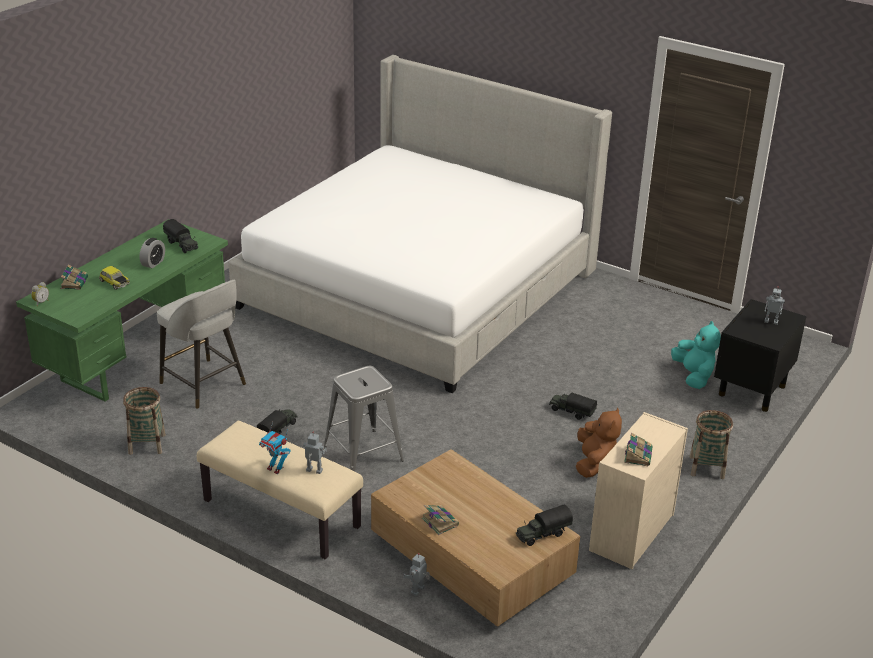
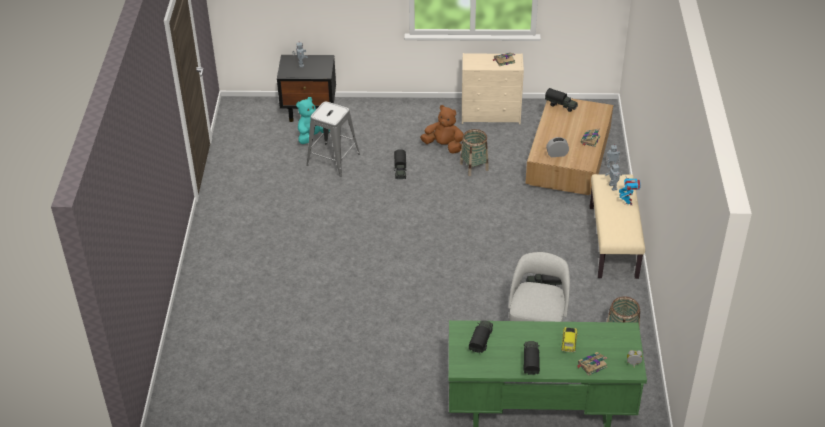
camera: 120 degrees left, 10 degrees up
(124, 257) = (531, 362): none -> toy truck
(153, 263) = (522, 339): alarm clock -> alarm clock (557, 154)
(362, 454) = (528, 236): grey stool -> grey stool (333, 160)
(419, 289) = (303, 303): bed -> none
(594, 463) = (444, 146): brown plush toy -> brown plush toy turned 45 degrees clockwise
(706, 467) = (407, 107): basket -> basket (474, 167)

